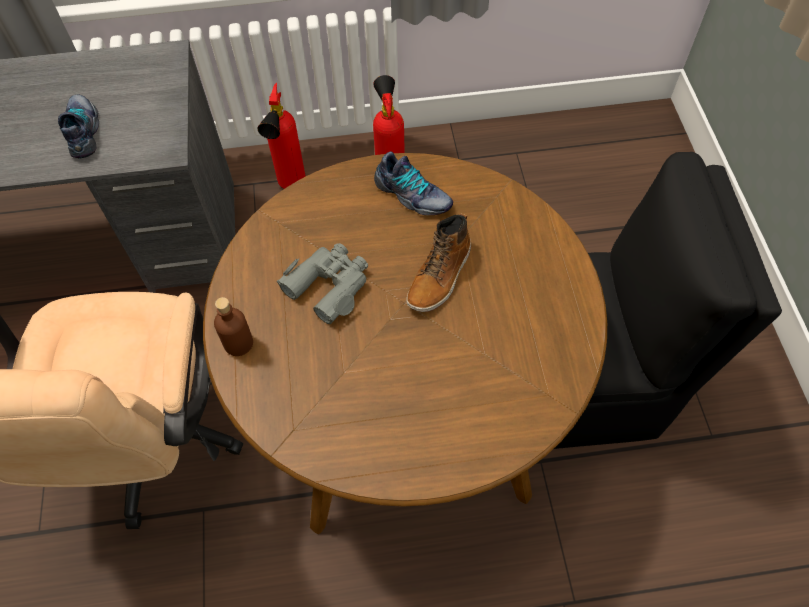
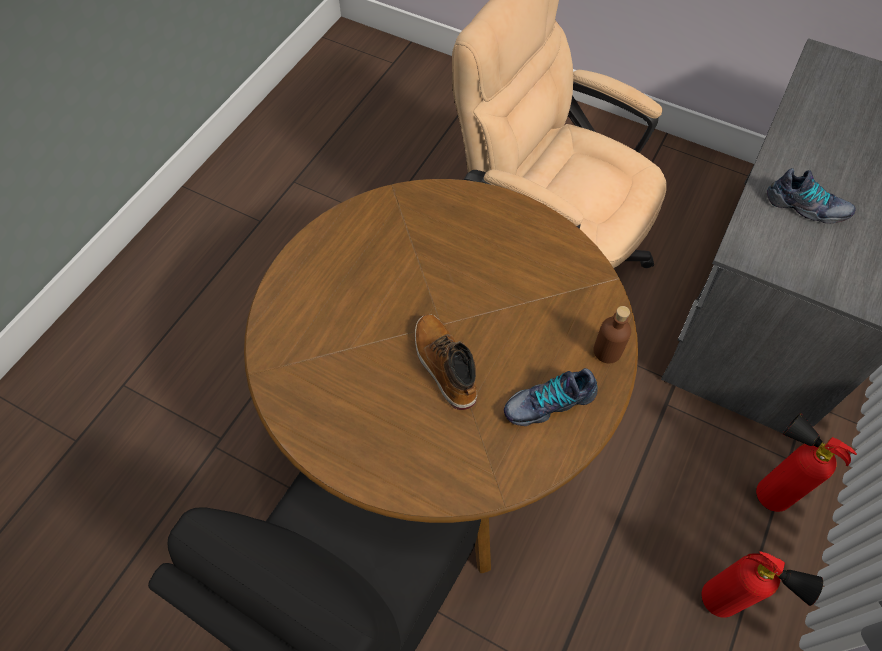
camera: 125 degrees right, 0 degrees up
(238, 343) = (492, 206): brown bottle -> brown bottle (607, 351)
(329, 285) = (499, 285): grey binoculars -> none

